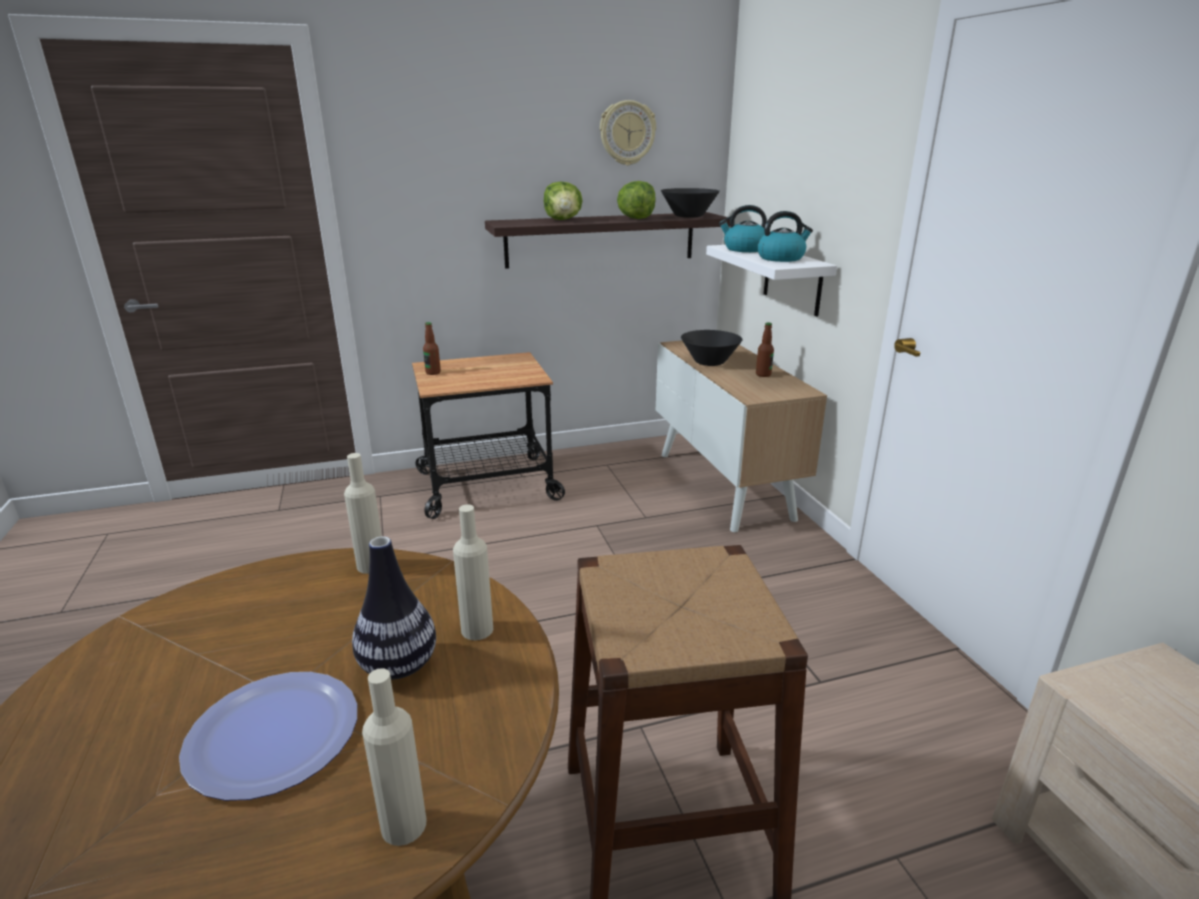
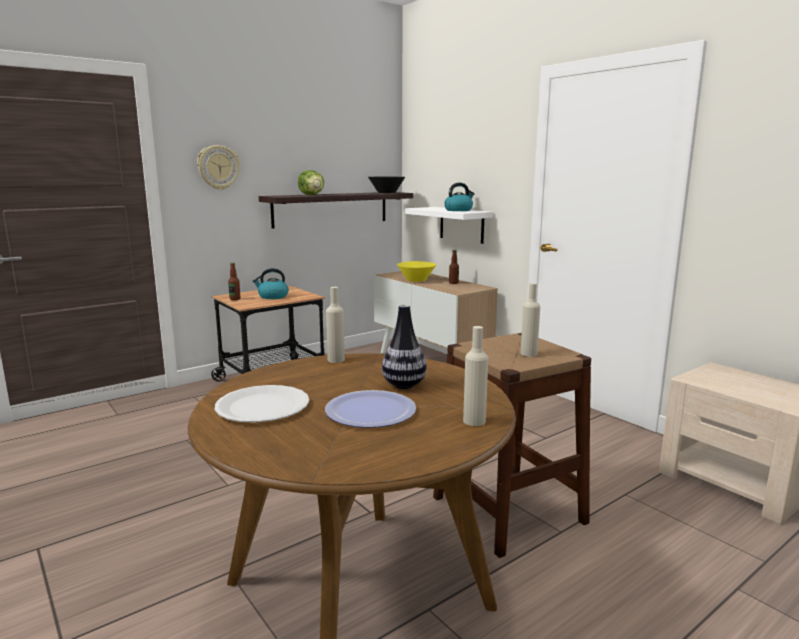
camera: 20 degrees left, 10 degrees down
(145, 673) = (263, 406): none -> white plate
(477, 629) = (427, 371): beige bottle -> beige bottle (528, 354)
(627, 133) = (344, 142): wall clock -> wall clock (218, 167)
(636, 218) = (357, 193): lettuce -> none
(710, 362) = (416, 280): black bowl -> yellow bowl
(744, 249) = (431, 208): kettle -> kettle (272, 296)

